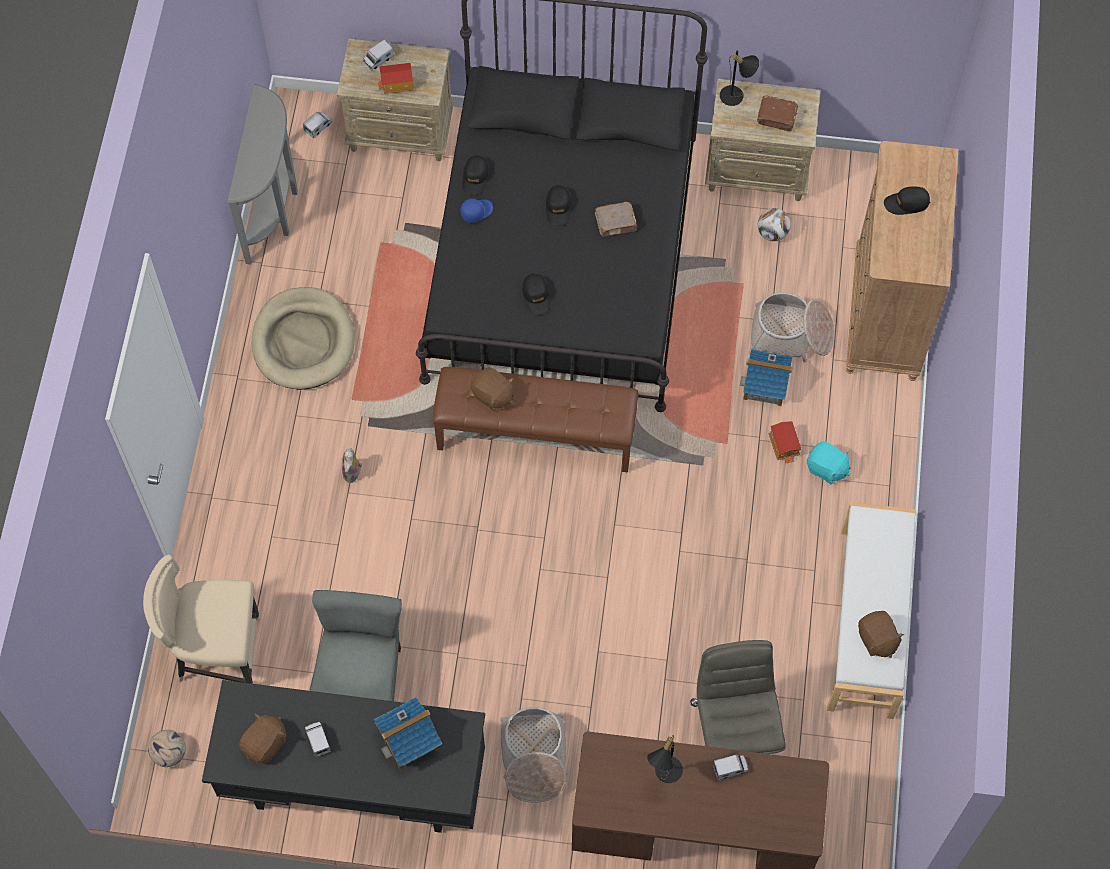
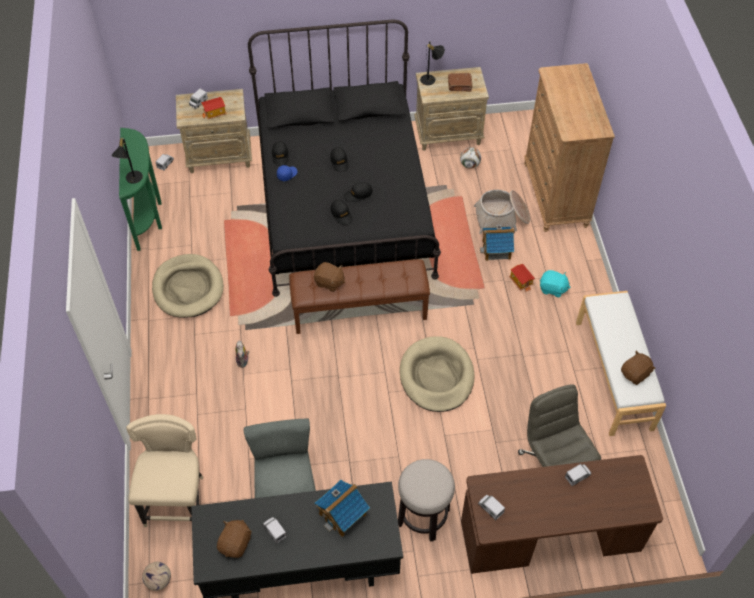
camera: 15 degrees left, 10 degrees down
(217, 652) = (177, 500): beige chair -> beige chair turned 105 degrees clockwise
(274, 210) = (148, 216): grey console table -> green console table
(534, 758) = (423, 517): basket -> stool
(601, 782) = (490, 508): none -> toy truck
(614, 562) = (436, 376): none -> beige dog bed
(616, 223) = (379, 163): brown book -> none
(664, 773) = (533, 491): black table lamp -> black table lamp (131, 179)
(877, 639) = (635, 374): brown plush toy -> brown plush toy turned 90 degrees counterclockwise
(906, 203) = (568, 97): black cap -> black cap (358, 194)

